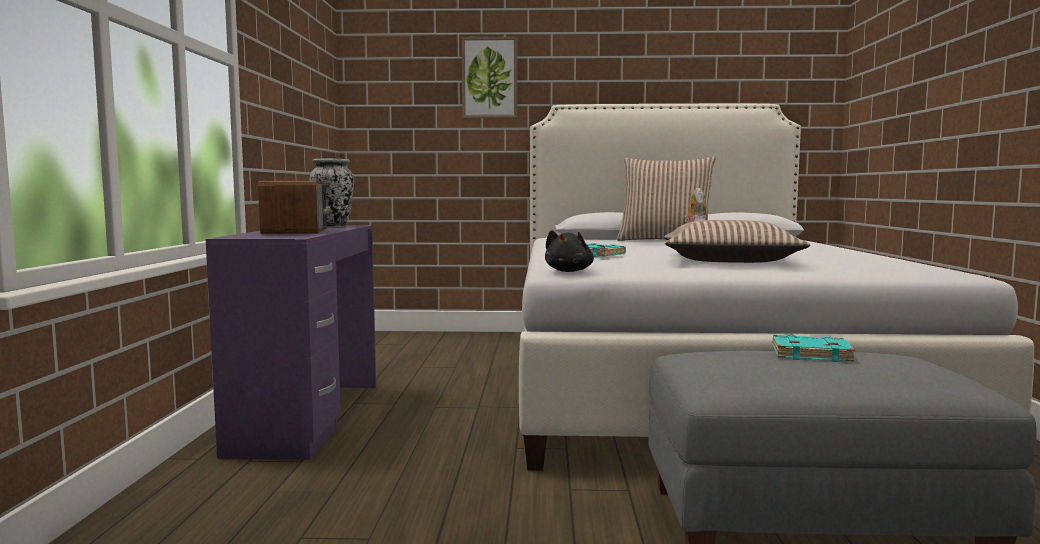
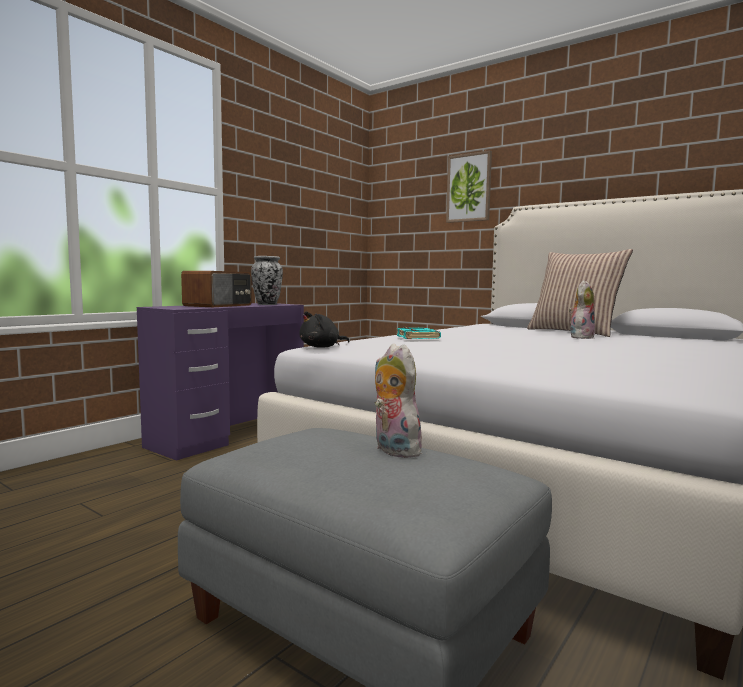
camera: 35 degrees right, 0 degrees up
(728, 261) = (506, 352): pillow -> none
(811, 354) = (393, 450): turquoise book -> plush toy

